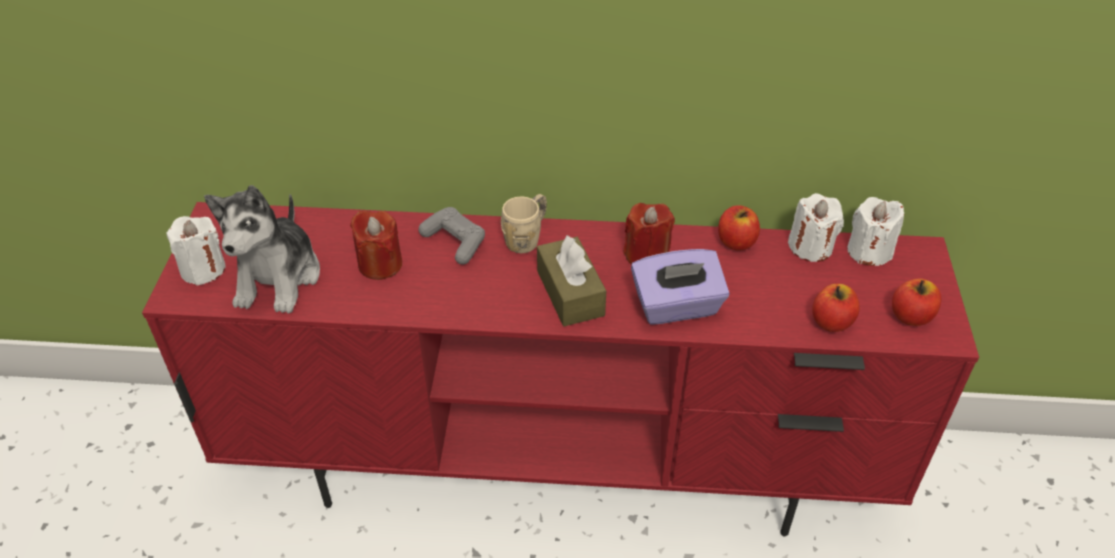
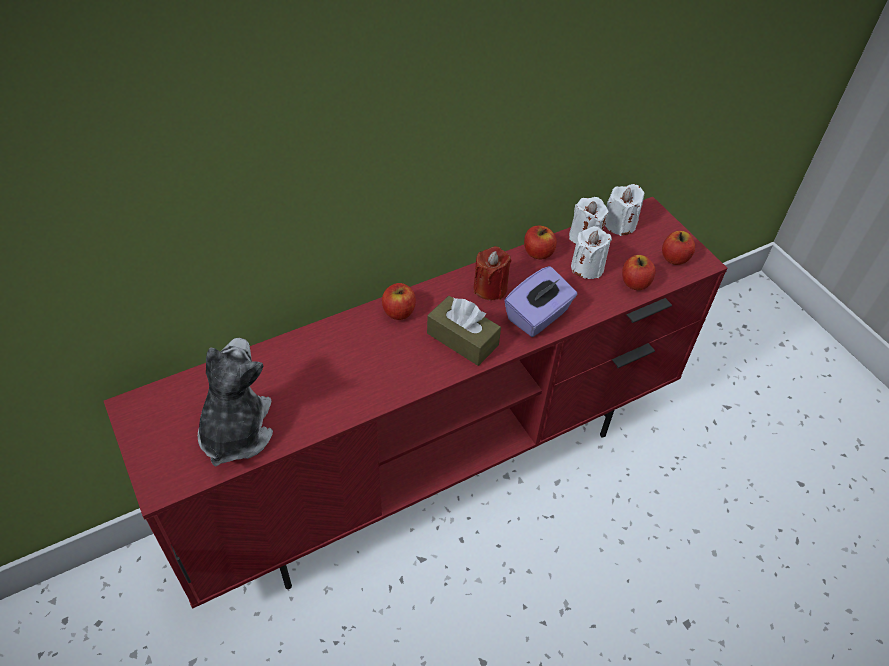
camera: 35 degrees left, 5 degrees up
(203, 269) = (164, 454): white candle -> white candle (587, 267)
(278, 278) = (236, 431): plush toy -> plush toy turned 150 degrees counterclockwise
(380, 264) = (308, 382): red candle -> none
(455, 242) = (349, 338): grey game controller -> none
(527, 238) = (398, 311): beige mug -> apple

